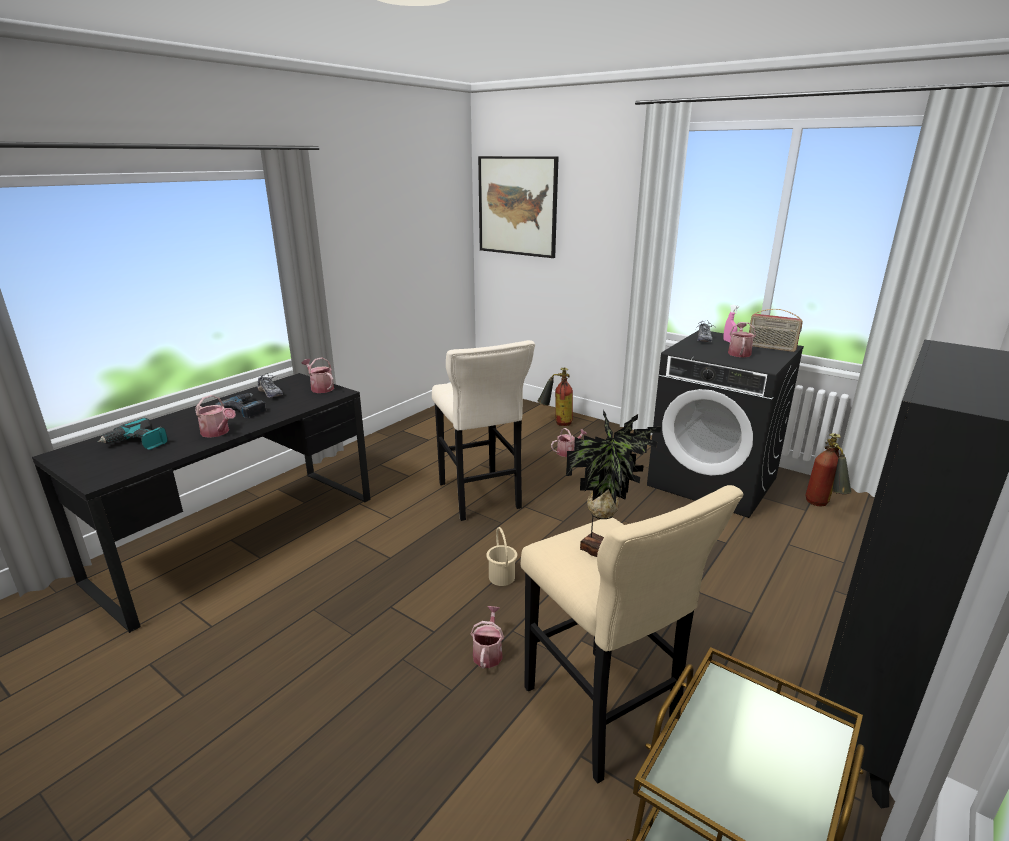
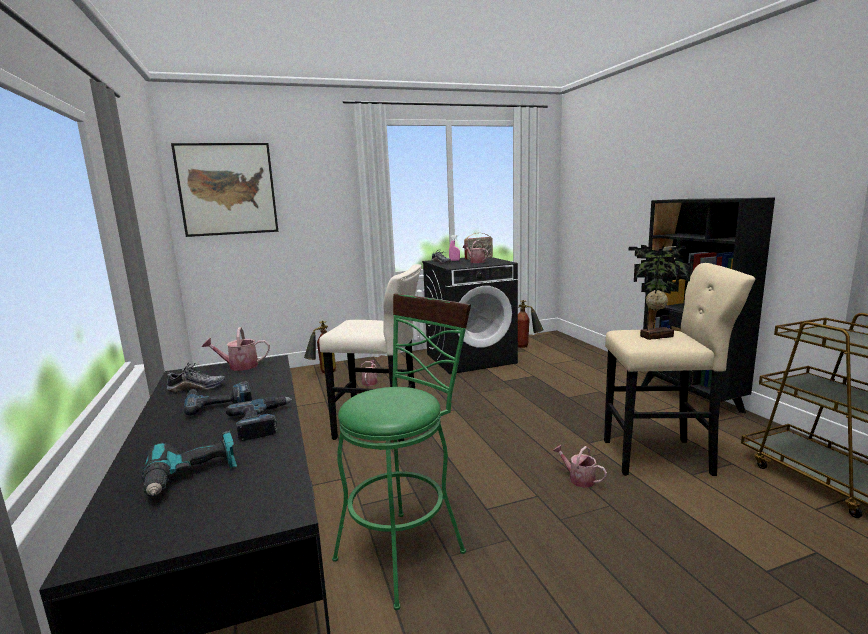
camera: 55 degrees left, 10 degrees down
(217, 433) = (262, 422): watering can -> power drill
(311, 585) = (407, 549): none -> green stool
(501, 577) = (497, 450): beige bucket -> none

